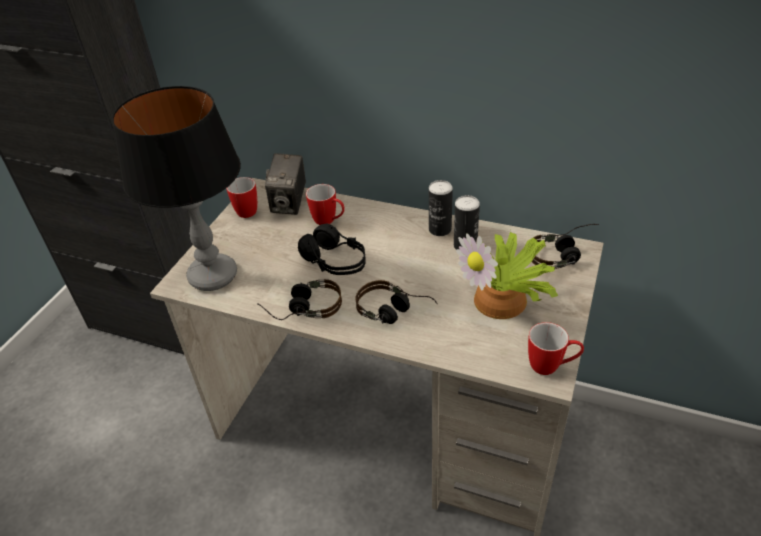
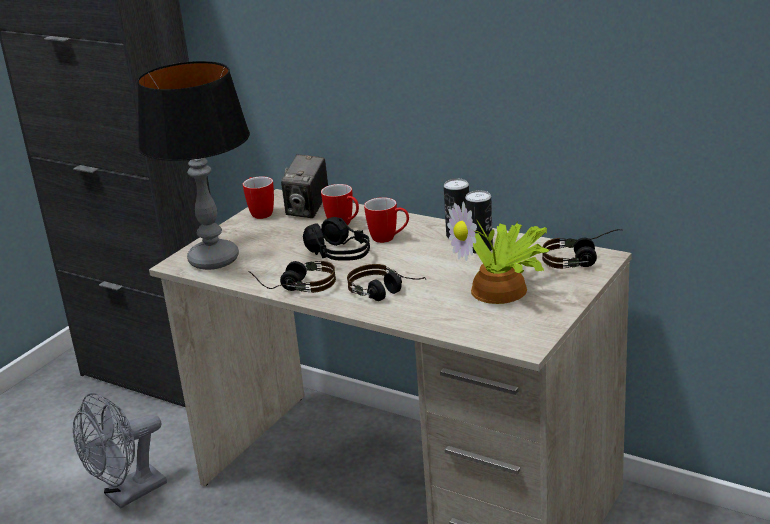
camera: 10 degrees right, 15 degrees down
(153, 456) = (128, 495): none -> grey fan
(551, 366) = (529, 339): mug -> mug (389, 239)

